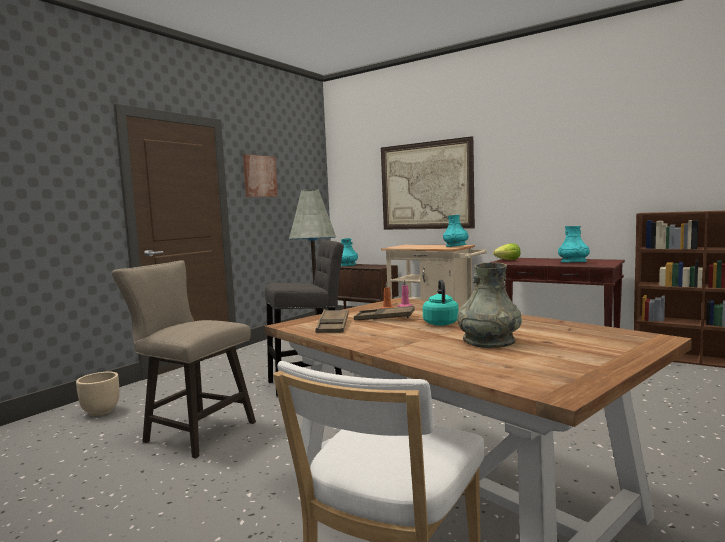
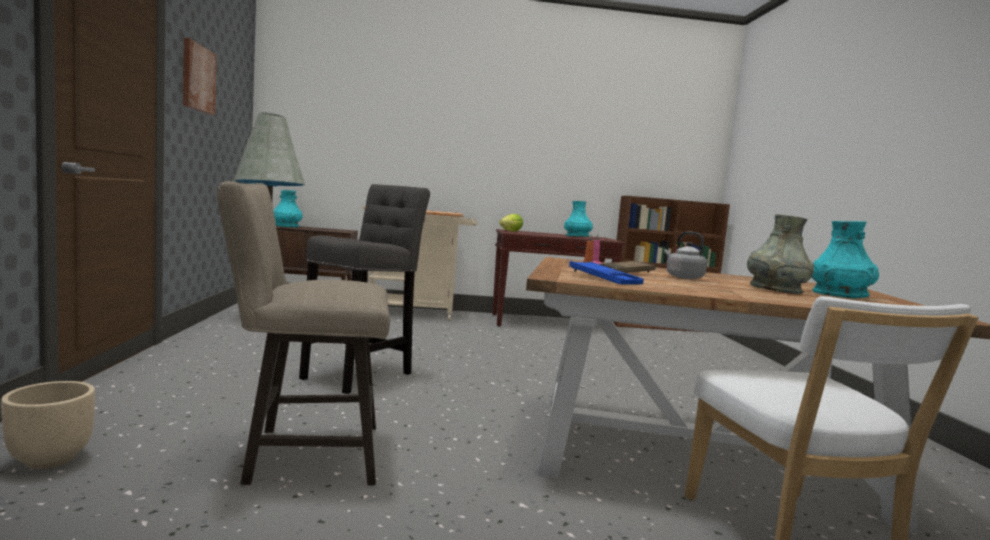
camera: 40 degrees left, 0 degrees up
(333, 326) = (604, 279): brown tray -> blue tray
(426, 186) = (405, 138): picture -> none
(440, 323) = (683, 277): turquoise kettle -> grey kettle
(455, 246) = (447, 212): turquoise vase -> turquoise vase (840, 294)

